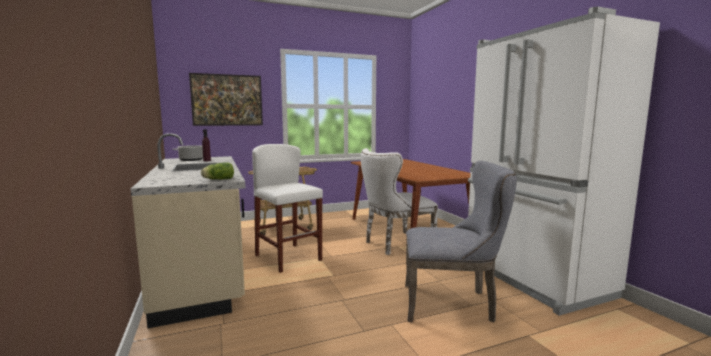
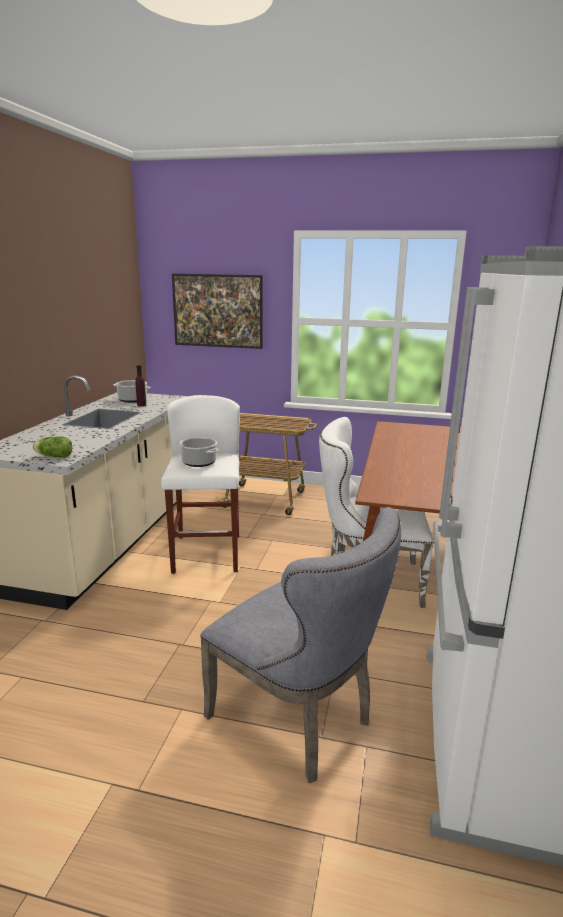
camera: 35 degrees right, 10 degrees up
(289, 186) = (199, 462): none -> cooking pot

